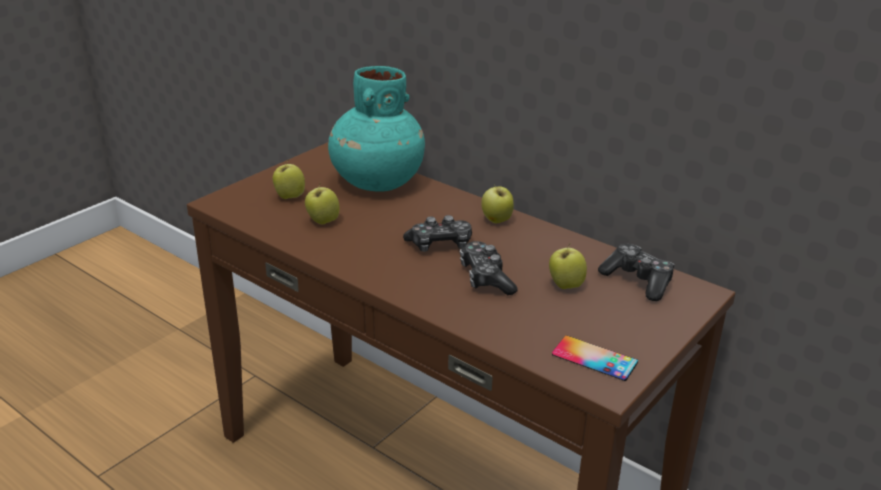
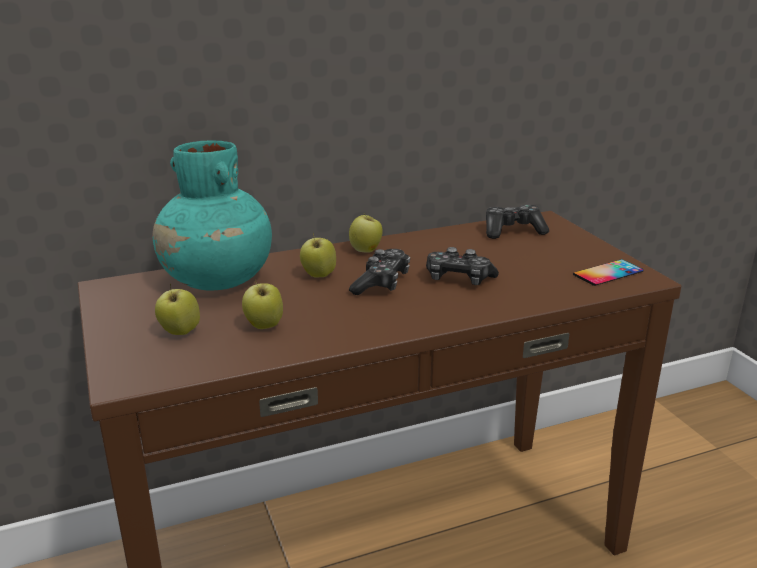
camera: 60 degrees left, 5 degrees down
(565, 285) = (498, 255): apple -> apple (318, 275)

